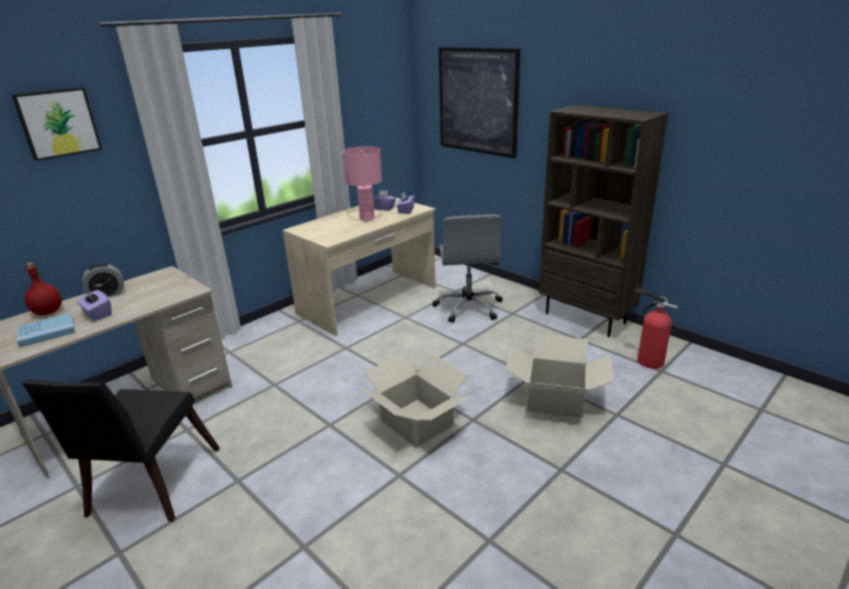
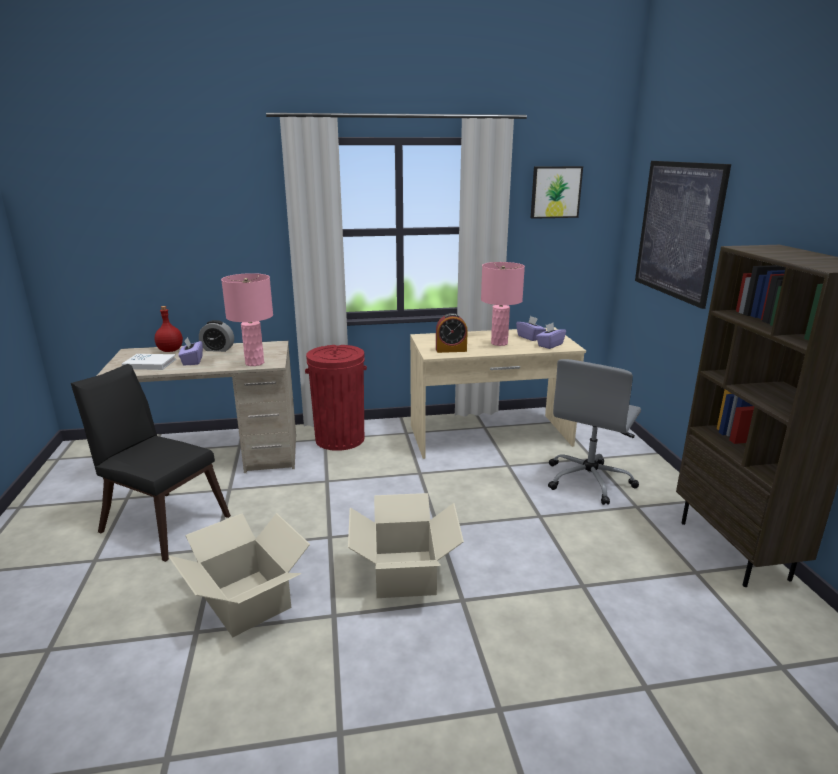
camera: 35 degrees right, 5 degrees down
(47, 332) = (149, 364): blue book -> white book
(58, 123) = (223, 196): picture -> picture (555, 192)
(149, 487) = (161, 521): black chair -> black chair turned 75 degrees clockwise
(174, 295) = (255, 363): none -> pink table lamp
(244, 347) = (340, 439): none -> red trash can
(338, 234) = (451, 350): none -> alarm clock
(555, 399) = (582, 626): cardboard box -> cardboard box (247, 601)
(647, 360) = (773, 643): fire extinguisher -> none

